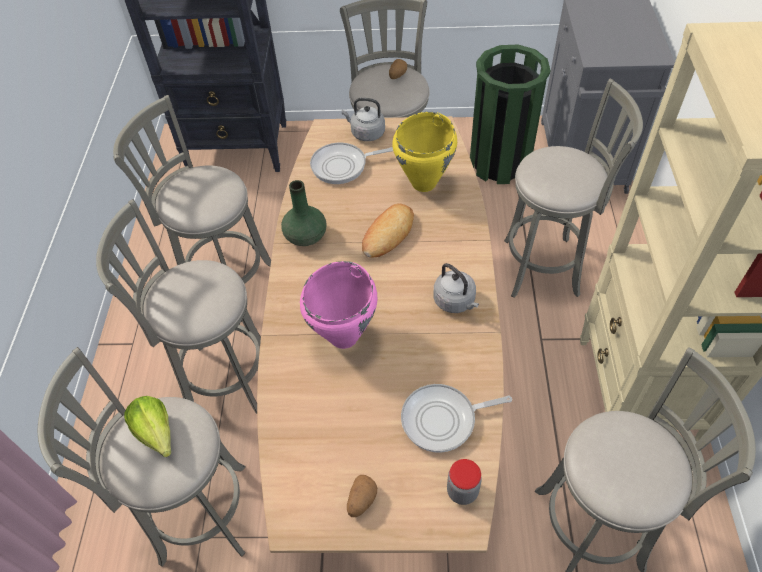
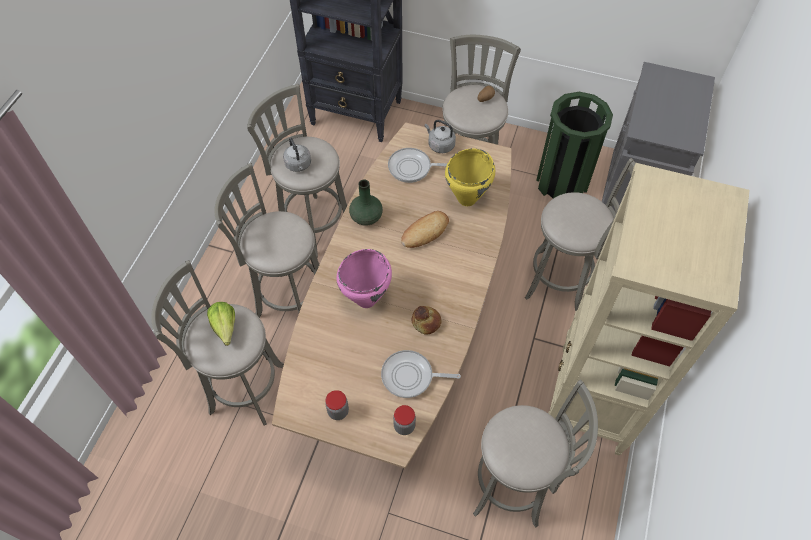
camera: 15 degrees right, 5 degrees up
(361, 500) = (338, 411): potato -> jar
(434, 343) = (425, 322): none -> bread
(455, 302) = (452, 297): grey kettle -> grey kettle (298, 165)

